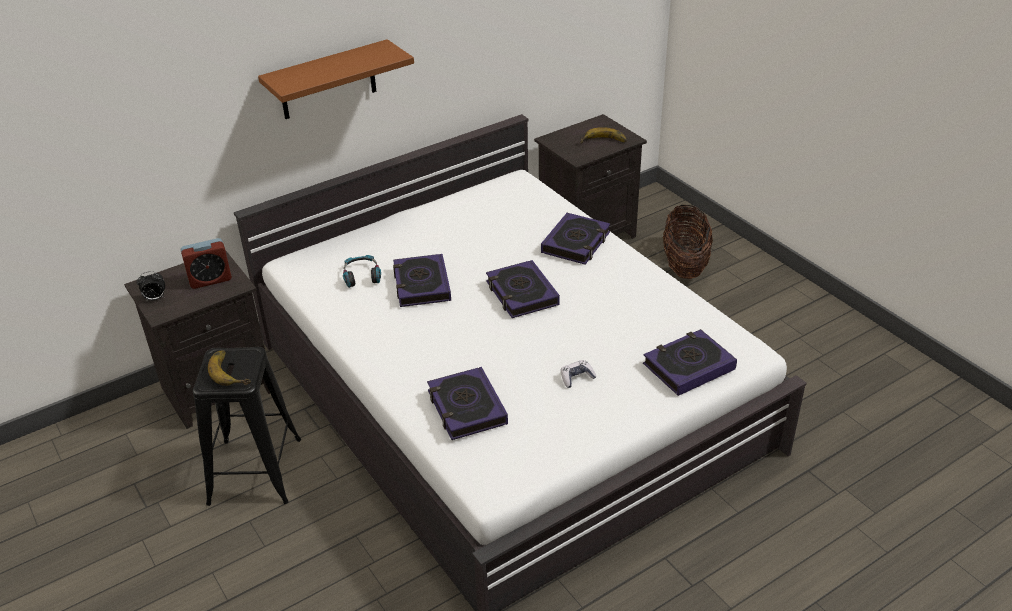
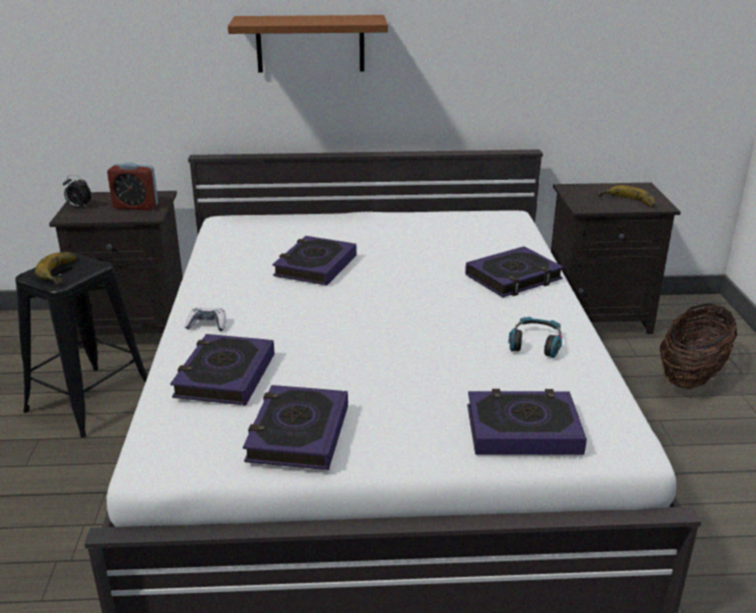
camera: 30 degrees right, 10 degrees down
(362, 276) = (271, 245): headphones -> headphones (535, 343)
(521, 294) = (404, 301): book -> book (298, 434)
(577, 377) = (375, 392): game controller -> game controller (207, 325)

